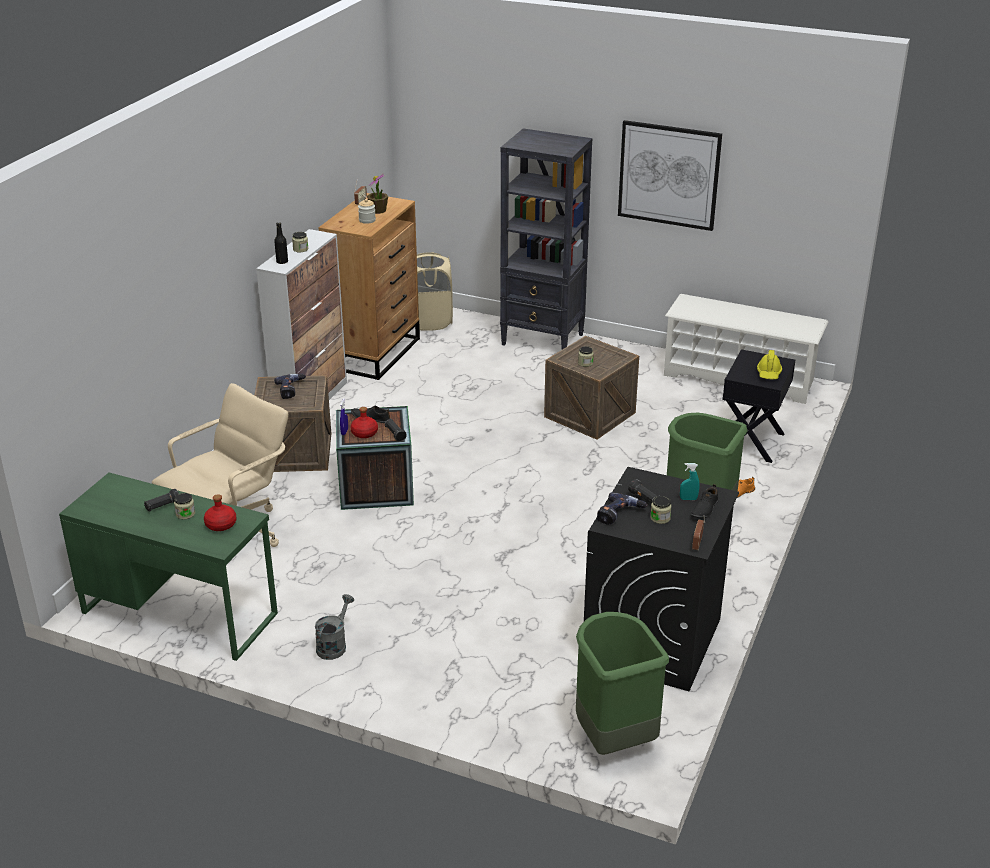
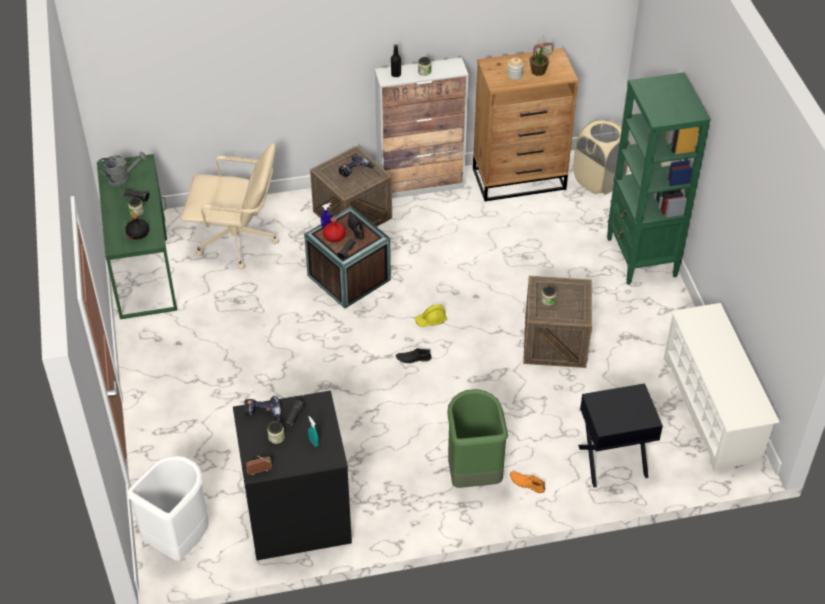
camera: 55 degrees right, 15 degrees up
(221, 524) = (138, 233): red bottle -> black bottle
(334, 645) = (167, 354): grey watering can -> grey watering can (122, 178)
(543, 340) = (641, 258): black bookcase -> green bookcase
(612, 738) = (178, 540): green trash can -> white trash can
(669, 175) = (738, 195): picture -> none
(704, 509) = (307, 456): black shoe -> black shoe (413, 358)
(769, 373) = (619, 418): yellow hard hat -> yellow hard hat (431, 320)

